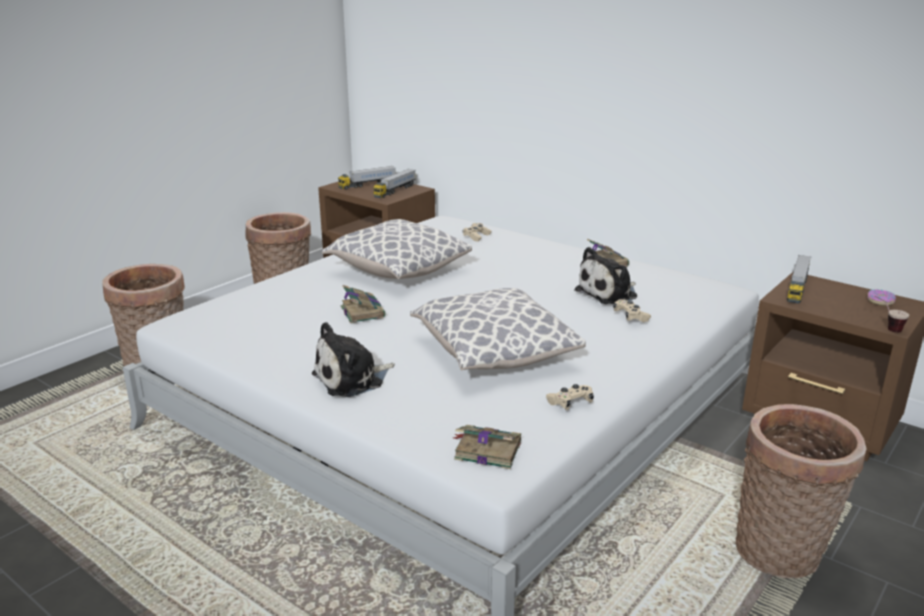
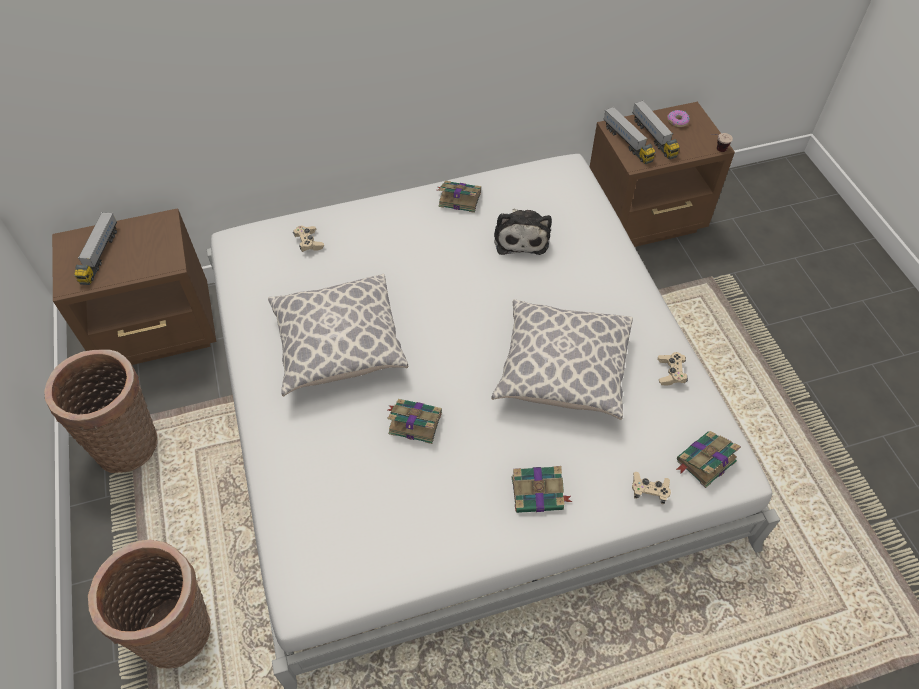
camera: 55 degrees left, 30 degrees up
(352, 379) = (538, 493): plush toy -> book
(395, 191) = (148, 243): toy truck -> toy truck (653, 137)
(630, 317) = (571, 252): beige game controller -> beige game controller (649, 491)
(782, 554) = (752, 343): basket -> none

